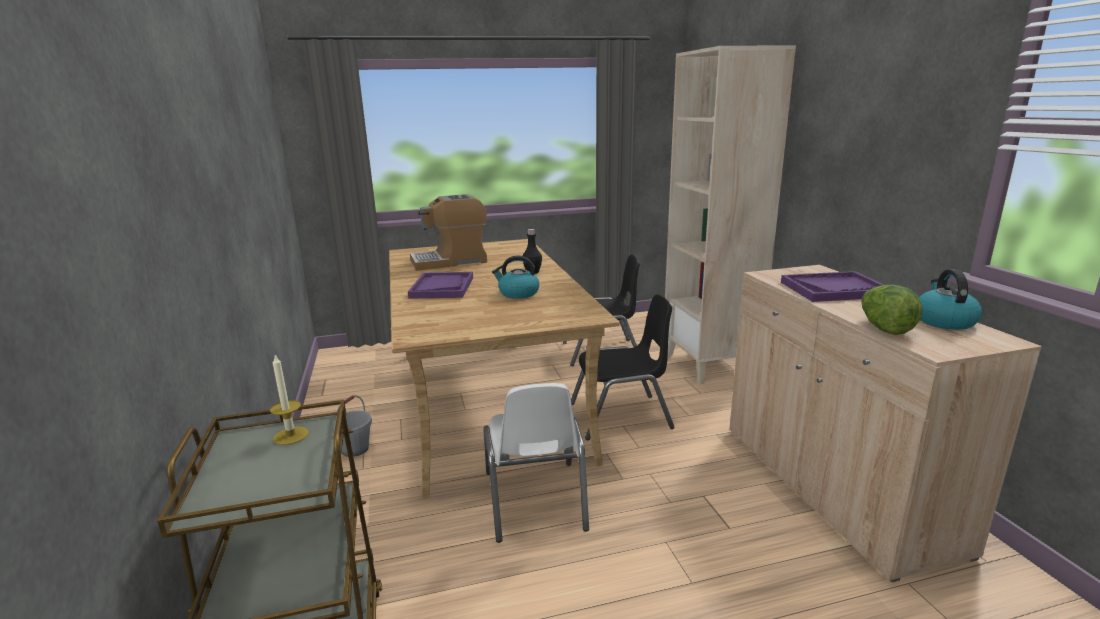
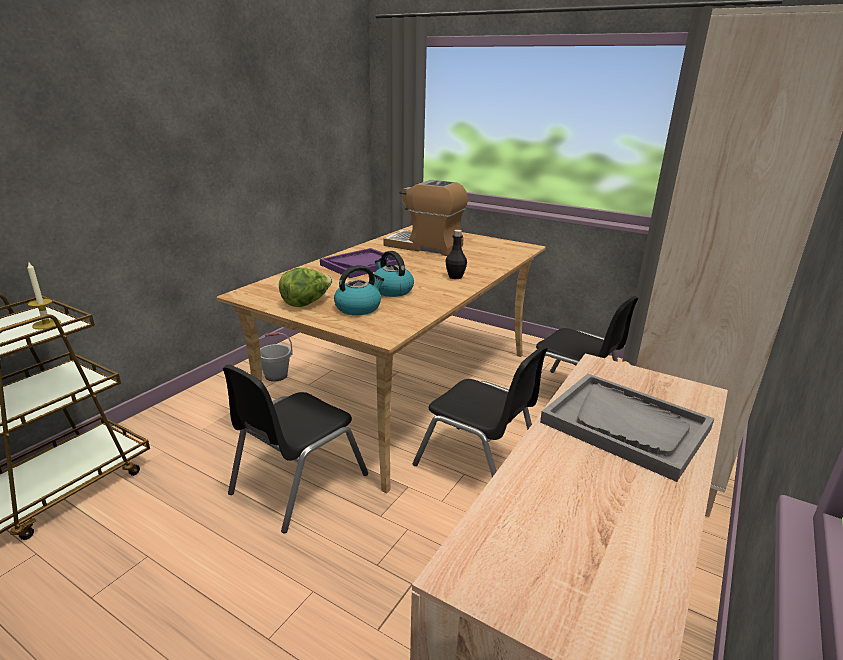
camera: 45 degrees right, 5 degrees up
(535, 500) = (298, 483): white chair -> black chair
(834, 289) = (625, 426): purple tray -> grey tray
(884, 328) = (506, 503): lettuce -> lettuce (306, 303)
(943, 321) = (631, 557): kettle -> kettle (358, 308)

